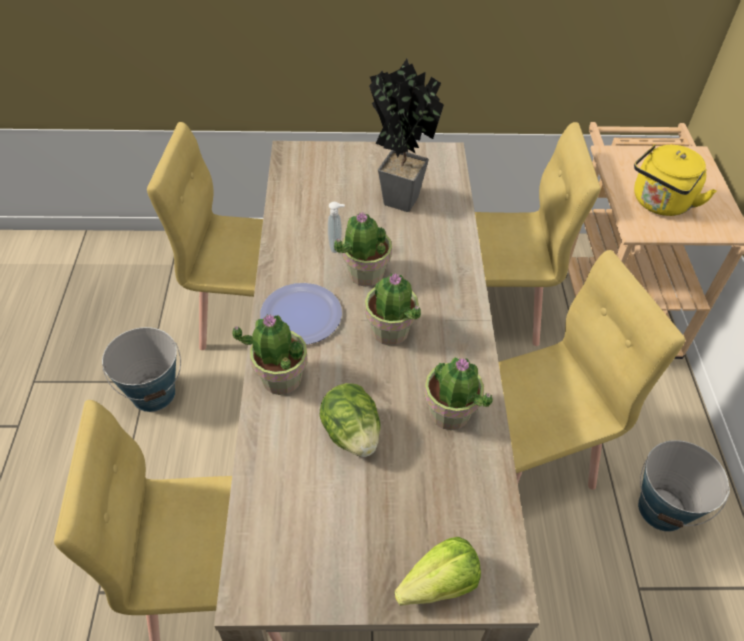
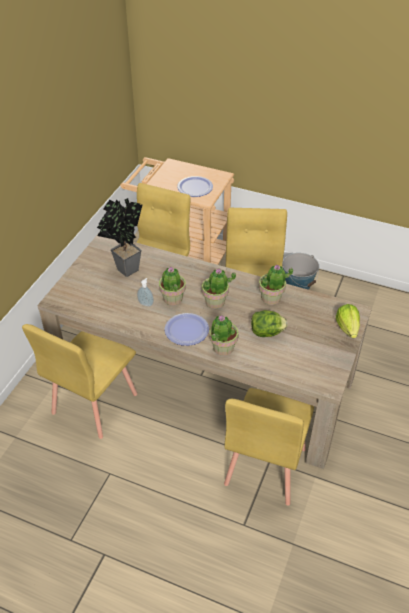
camera: 65 degrees left, 5 degrees down
(154, 393) = (122, 471): bucket -> none
(659, 203) = (195, 187): yellow kettle -> plate

